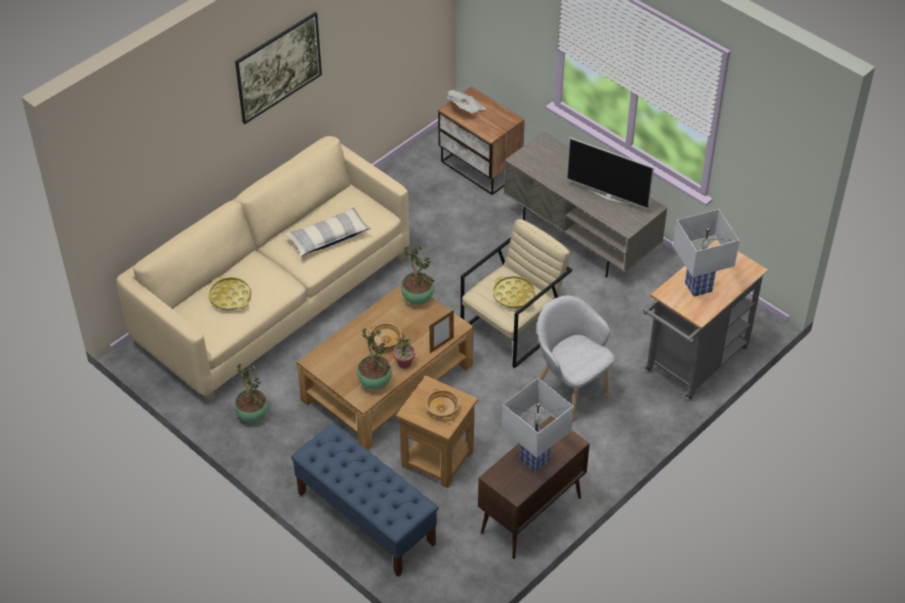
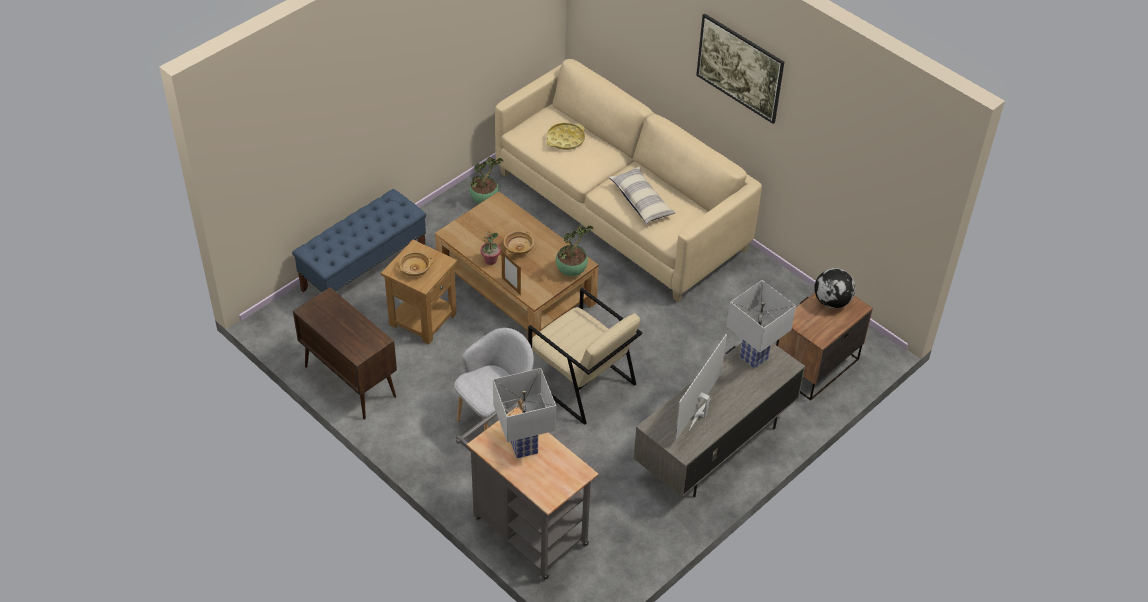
camera: 90 degrees right, 0 degrees up
(374, 382) = (469, 240): potted plant -> none
(466, 110) = (832, 301): newspaper -> globe
(513, 295) = (572, 340): yellow tray -> none
(534, 459) = (343, 325): white table lamp -> white table lamp (754, 357)

